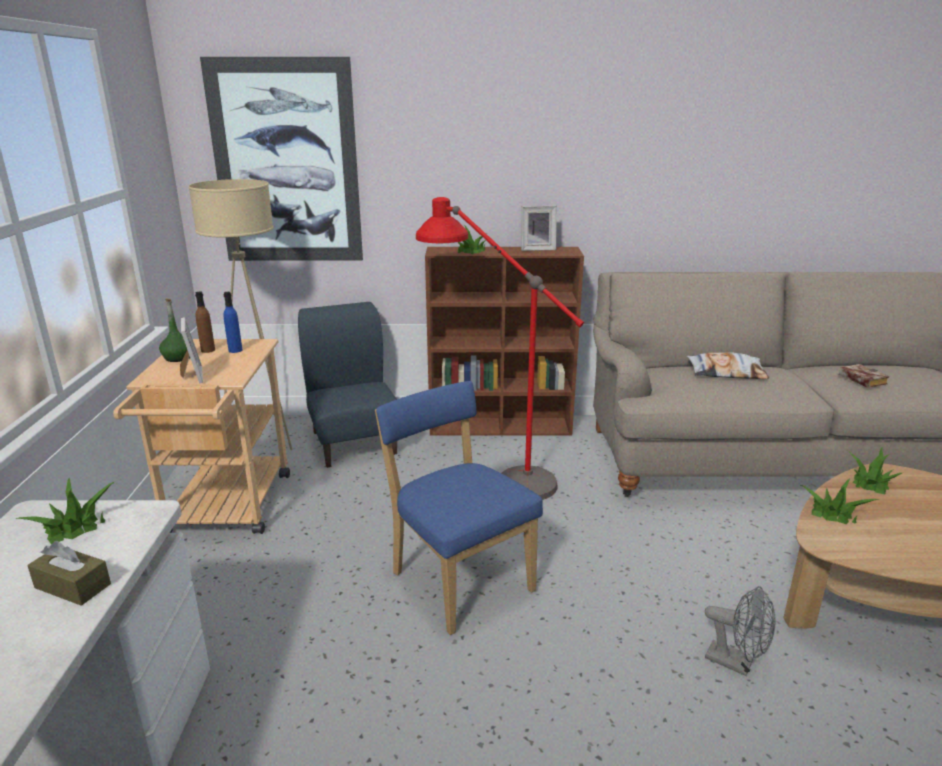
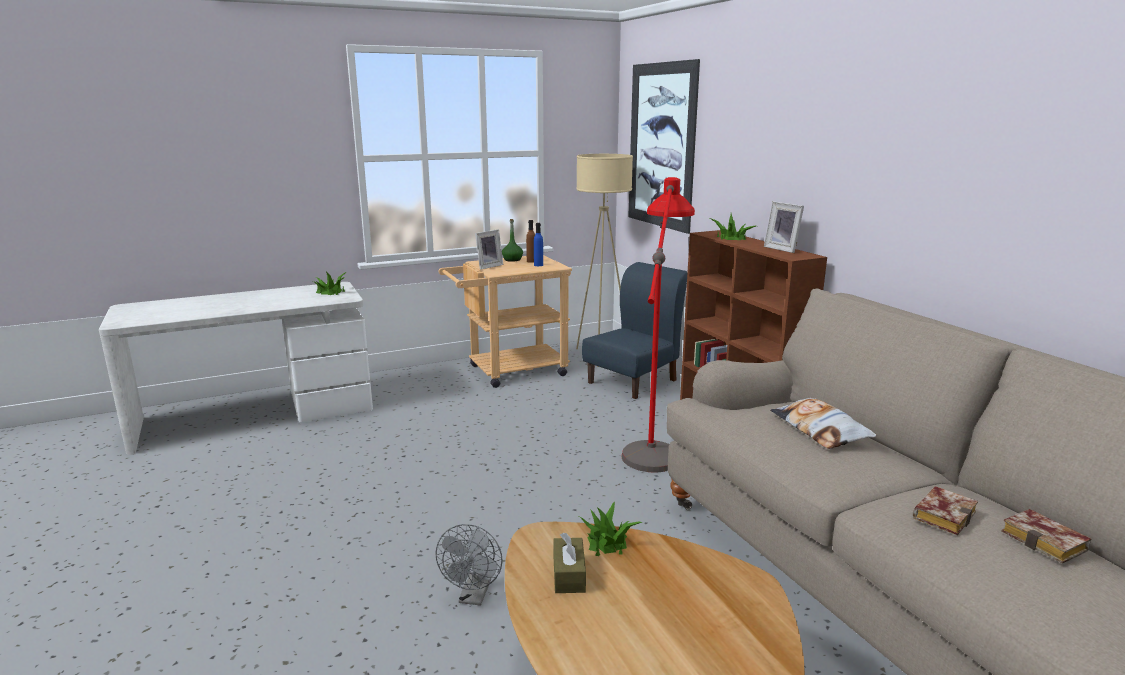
camera: 65 degrees right, 5 degrees down
(73, 586) = (286, 302): brown tissue box -> brown tissue box (569, 575)
(458, 578) = (497, 457): blue chair -> none
(871, 482) = (707, 569): potted plant -> none
(890, 368) = (1047, 542): none -> book

